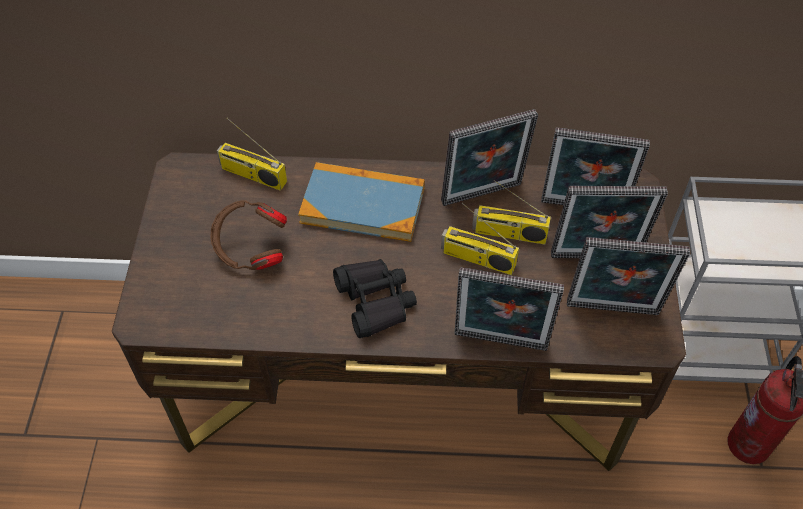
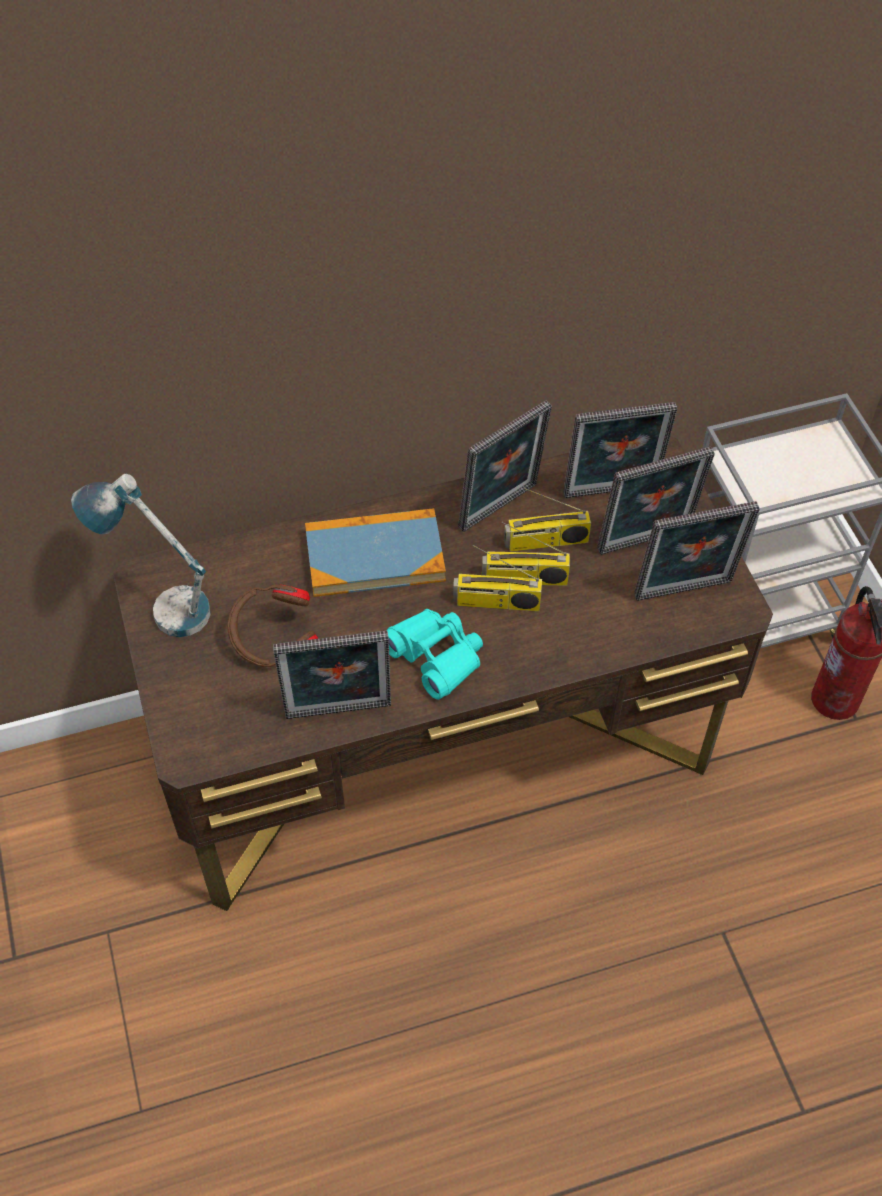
camera: 20 degrees left, 0 degrees up
(180, 195) = (160, 605): none -> table lamp
(252, 175) = (234, 558): radio -> radio (496, 603)
(375, 302) = (436, 657): black binoculars -> turquoise binoculars
(500, 344) = (585, 661): picture frame -> picture frame (339, 714)

